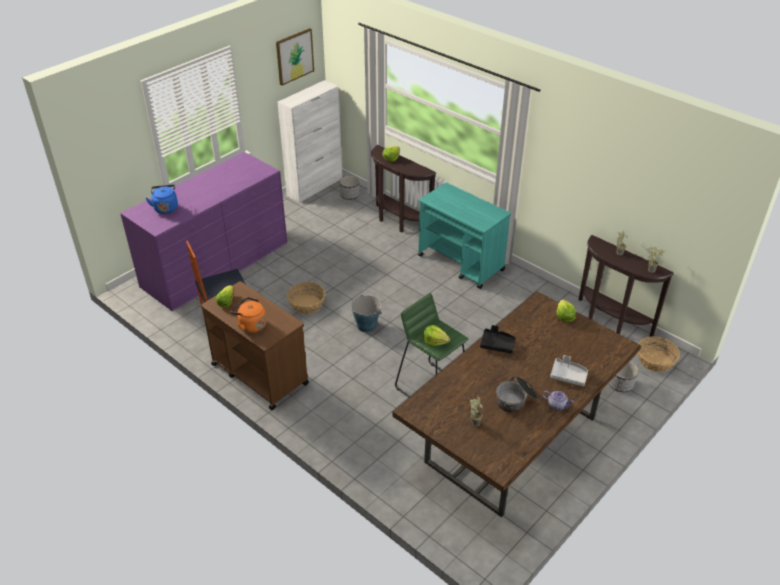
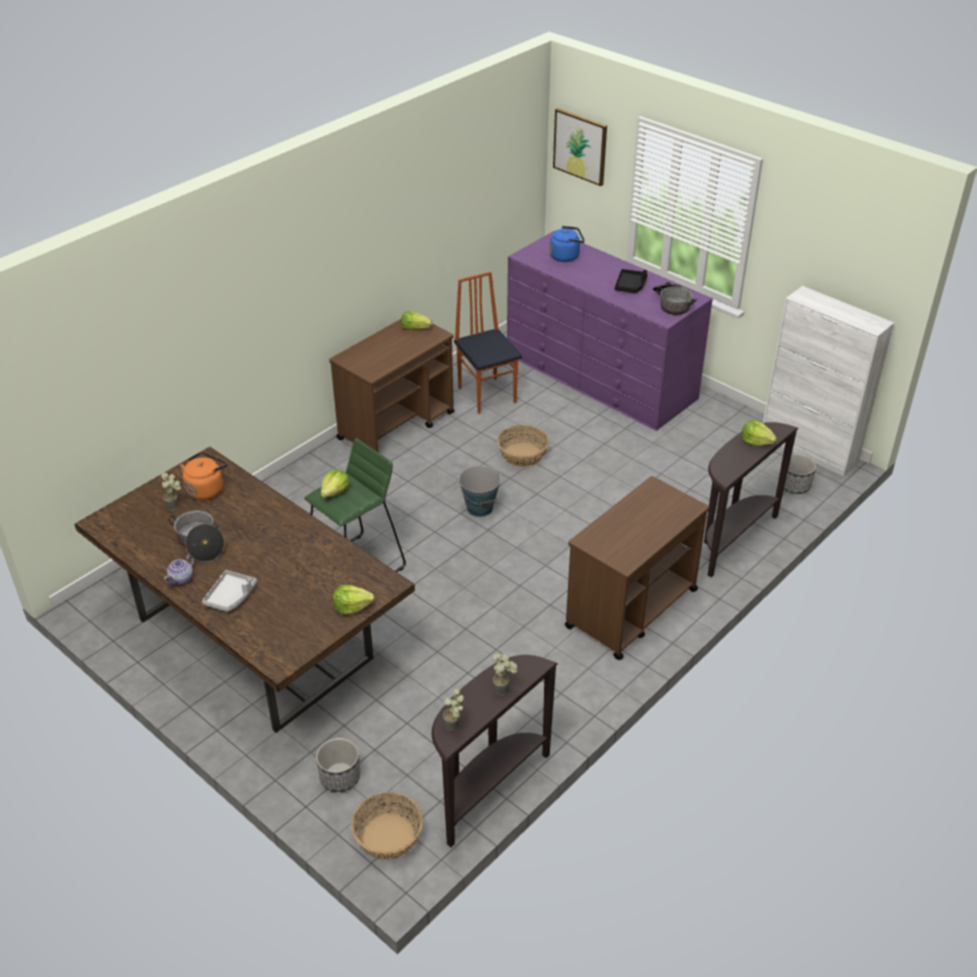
camera: 90 degrees right, 0 degrees up
(249, 167) = (672, 304): none -> cooking pot
(251, 325) = (372, 347): orange kettle -> orange kettle (206, 489)
(294, 56) = (857, 249): picture -> picture (580, 146)
(461, 263) = (630, 608): turquoise cart -> brown cart
(497, 344) = (303, 534): black tray -> black tray (630, 286)

